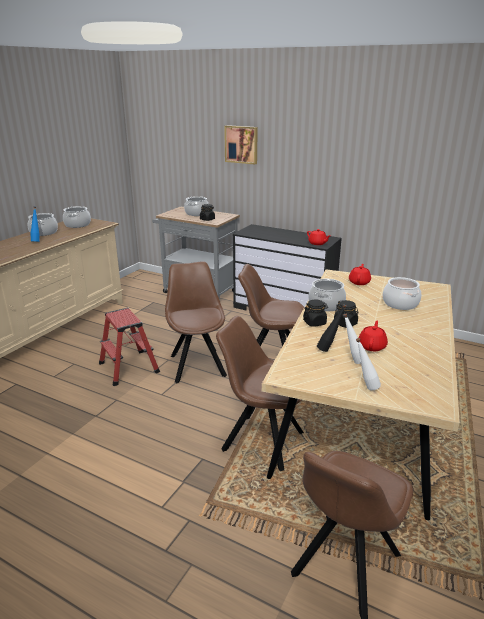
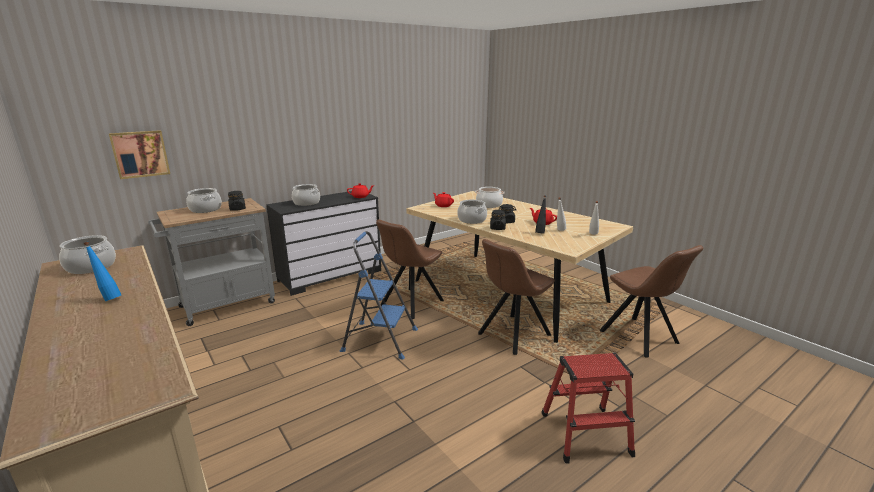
camera: 65 degrees left, 5 degrees down
(44, 232) = (72, 291): cooking pot -> cooking pot (307, 203)
(129, 367) = (336, 382): red step ladder -> red step ladder (585, 433)
(197, 365) = (378, 339): brown chair -> blue step ladder
(241, 144) = (238, 118): picture -> picture (140, 154)

